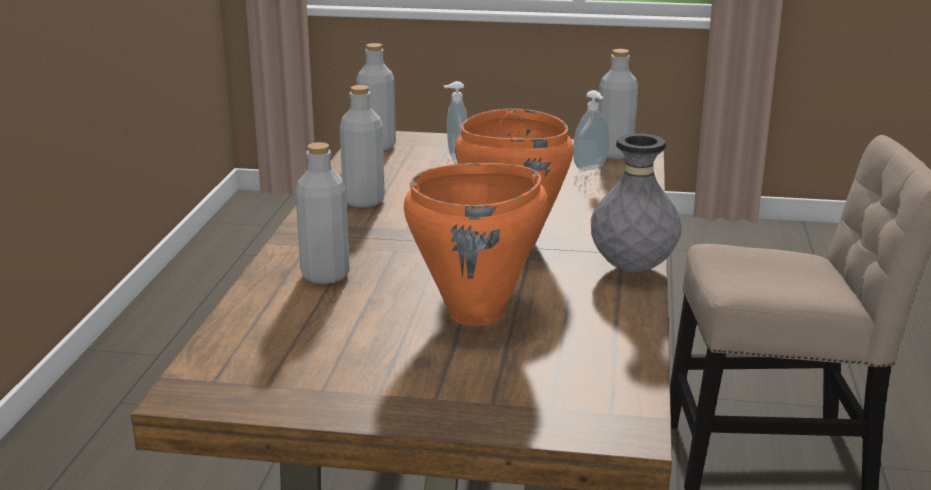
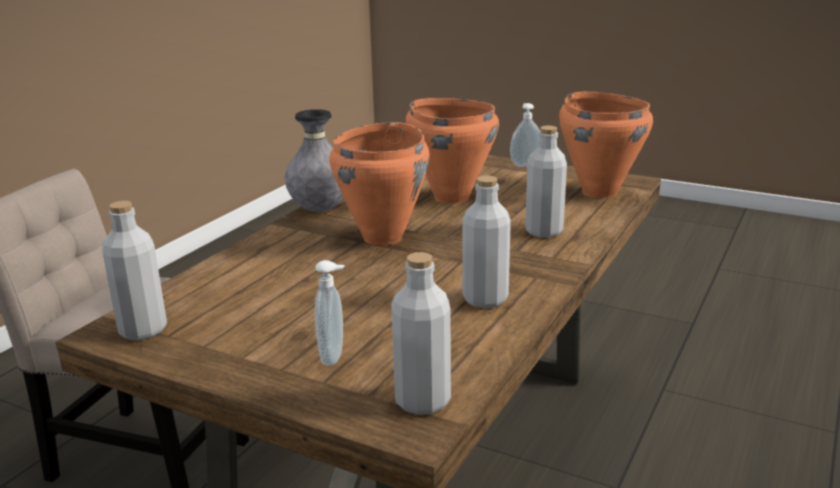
camera: 160 degrees left, 0 degrees up
(249, 357) = (599, 192): none -> orange cooking pot
(591, 168) = (204, 310): soap dispenser -> soap dispenser (525, 164)

